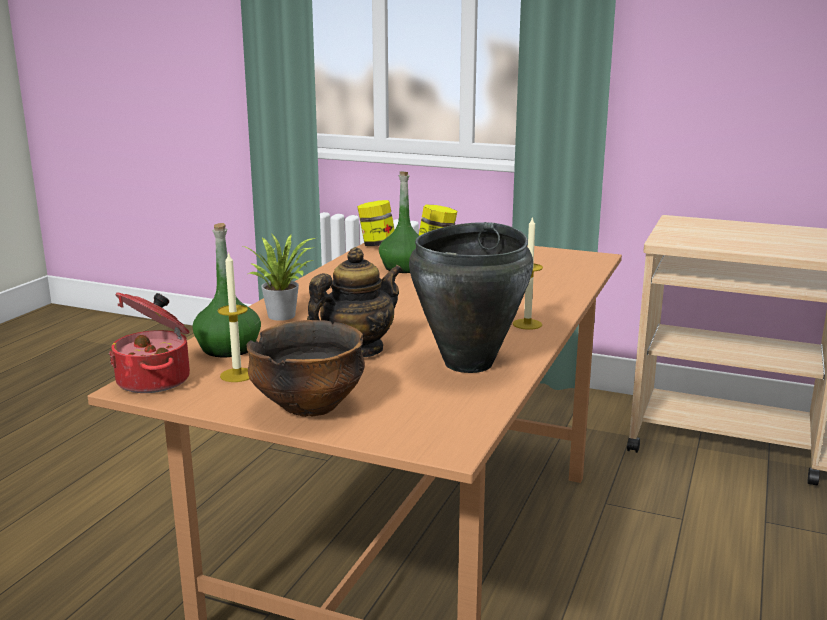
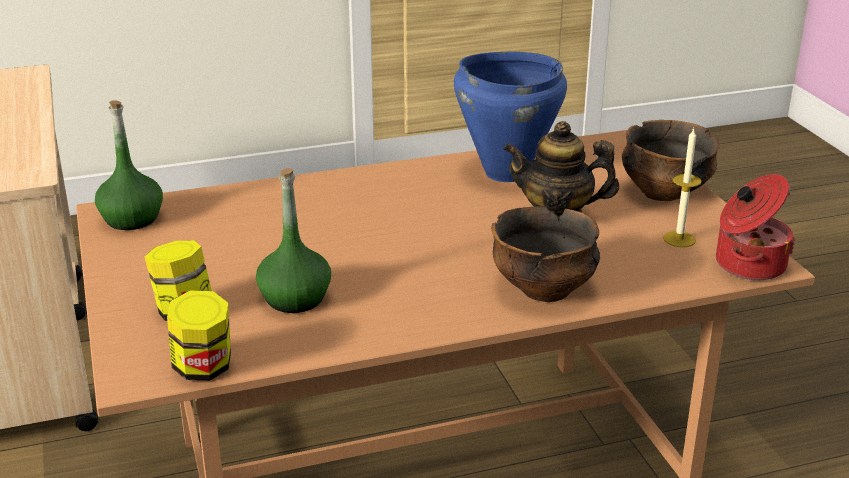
camera: 130 degrees left, 10 degrees up
(228, 348) = (652, 270): green bottle -> green bottle (132, 219)
(284, 314) = (544, 289): potted plant -> bowl
(469, 363) = (505, 173): black cooking pot -> blue cooking pot
(527, 324) = (388, 180): candle -> none

